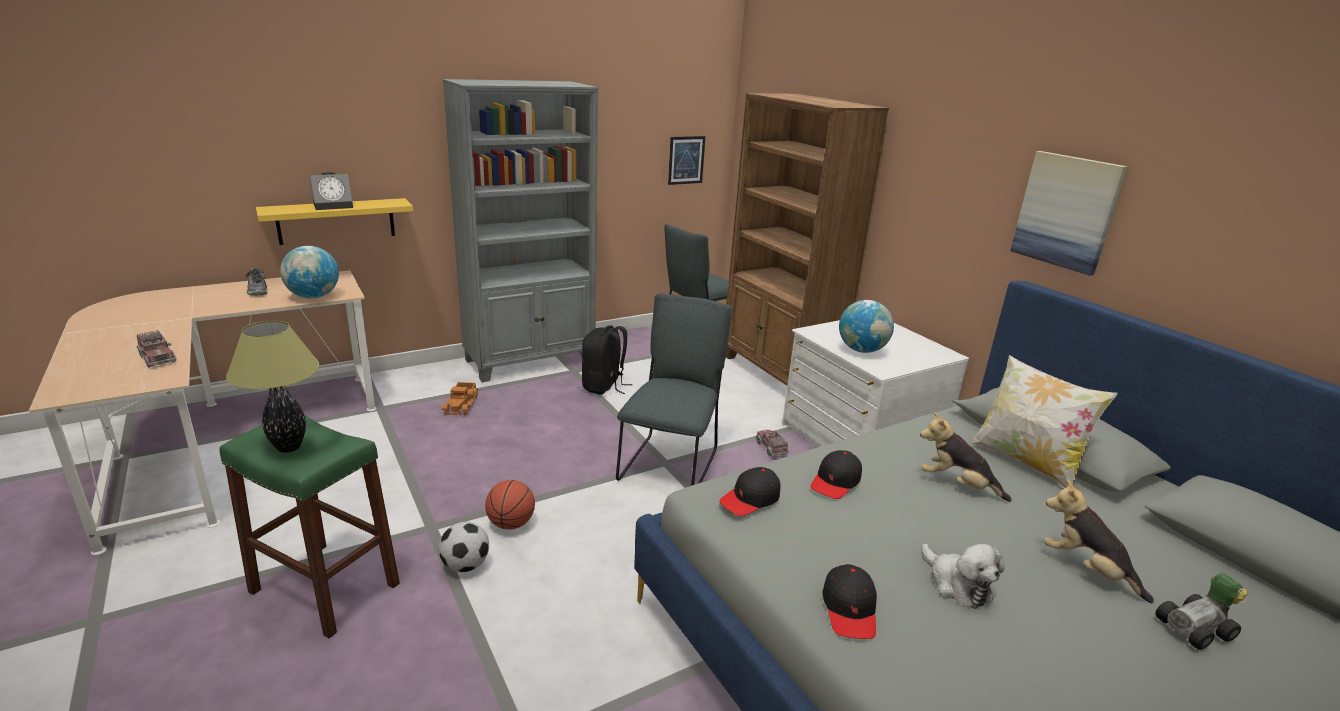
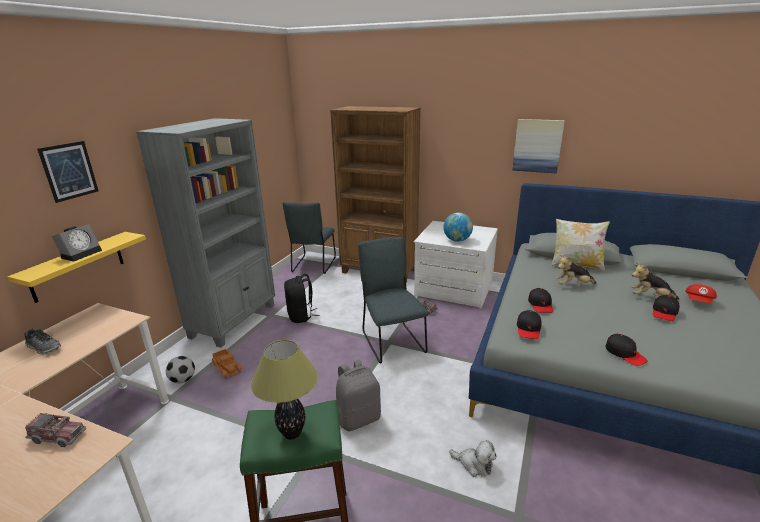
camera: 35 degrees left, 0 degrees up
(313, 296) = (107, 332): globe -> none
(465, 565) = (367, 455): football -> football (183, 380)
(511, 524) = (358, 418): basketball -> grey backpack
(686, 160) = (278, 158): picture -> picture (69, 171)
(956, 584) = (632, 324): plush toy -> plush toy (474, 464)
(1064, 602) = (664, 312): none -> black cap
(1198, 629) = (699, 301): toy car -> red cap

